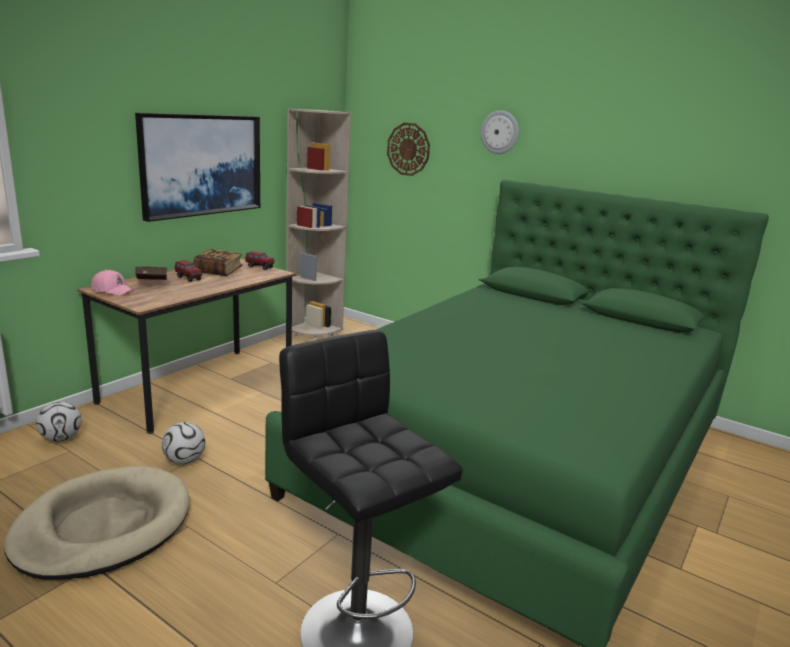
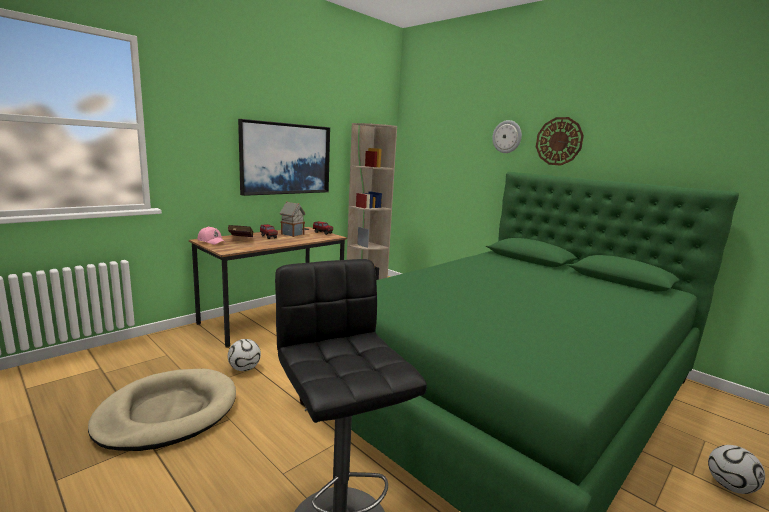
camera: 10 degrees right, 5 degrees down
(61, 438) = (164, 346): football -> football (729, 486)
(218, 272) = (292, 234): book -> toy house
(408, 149) = (439, 153): wall clock -> wall clock (559, 141)

